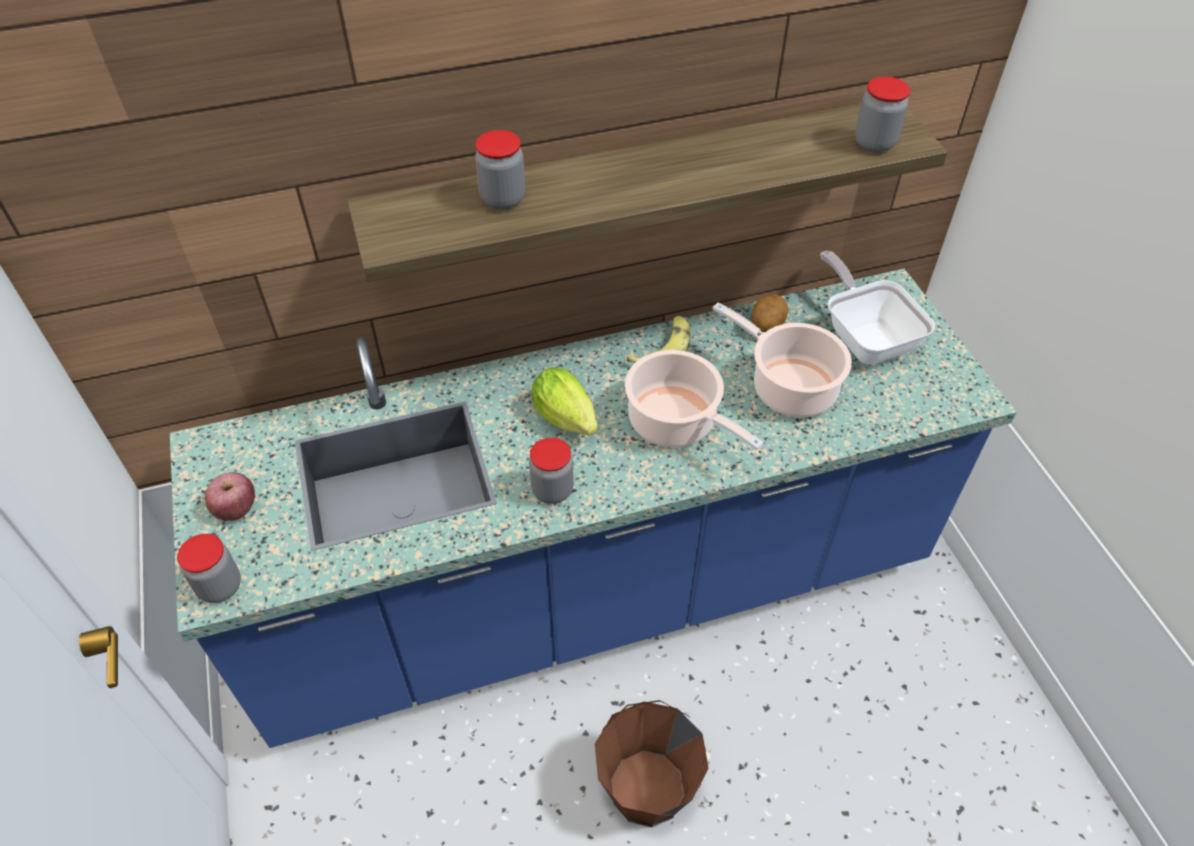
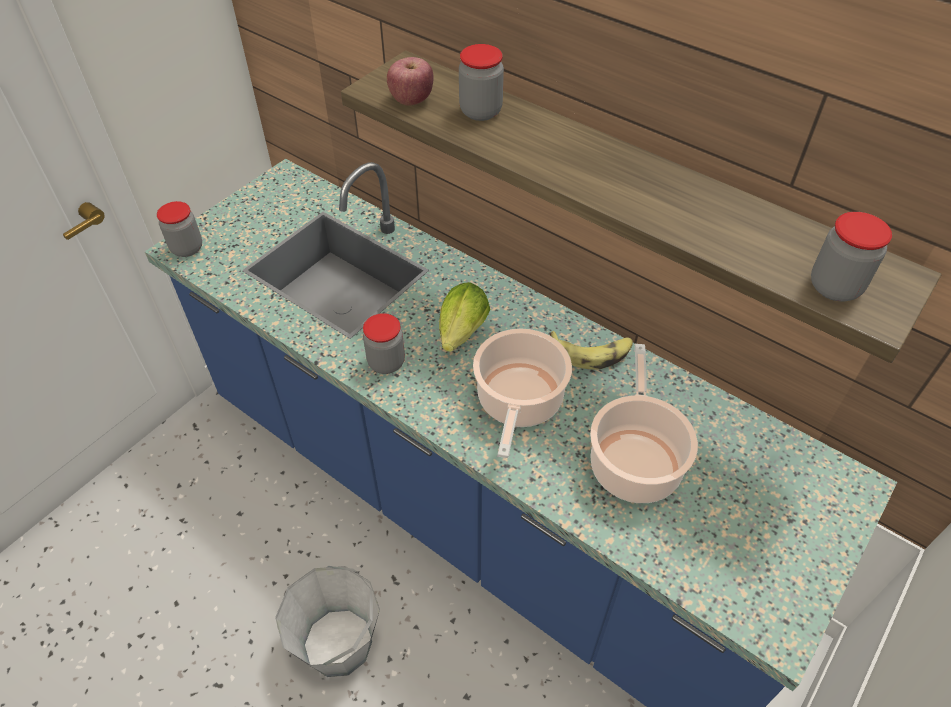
camera: 55 degrees right, 0 degrees up
(236, 509) = (249, 219): apple -> apple (411, 100)
(648, 788) = (339, 644): brown bucket -> grey bucket
(766, 326) = (693, 408): potato -> none
(865, 337) = (761, 493): frying pan -> none

